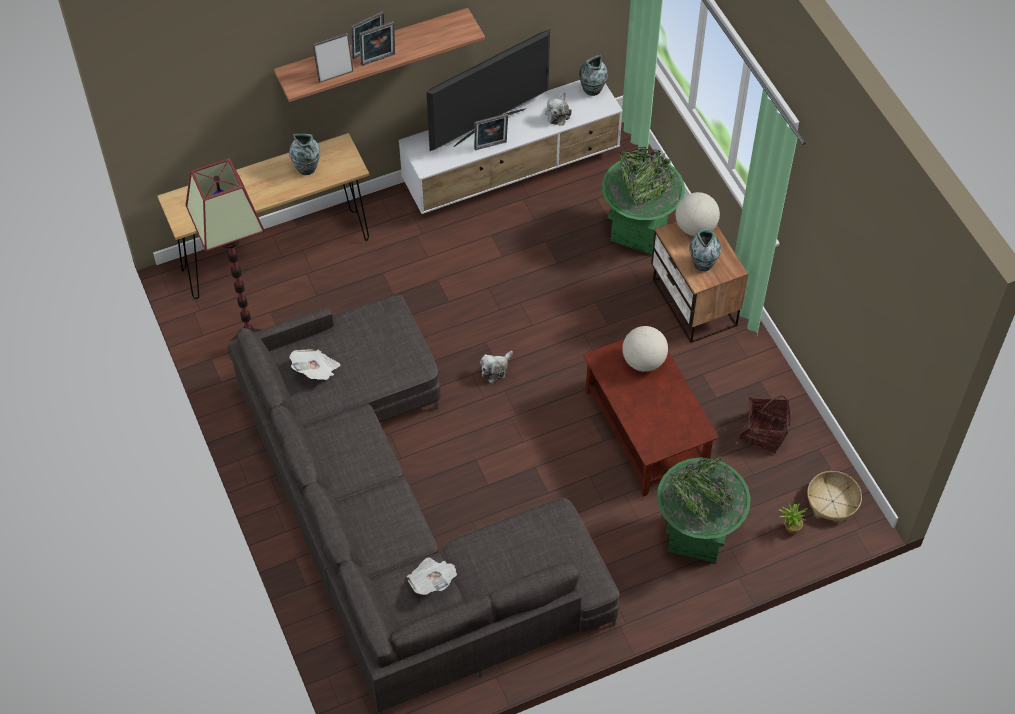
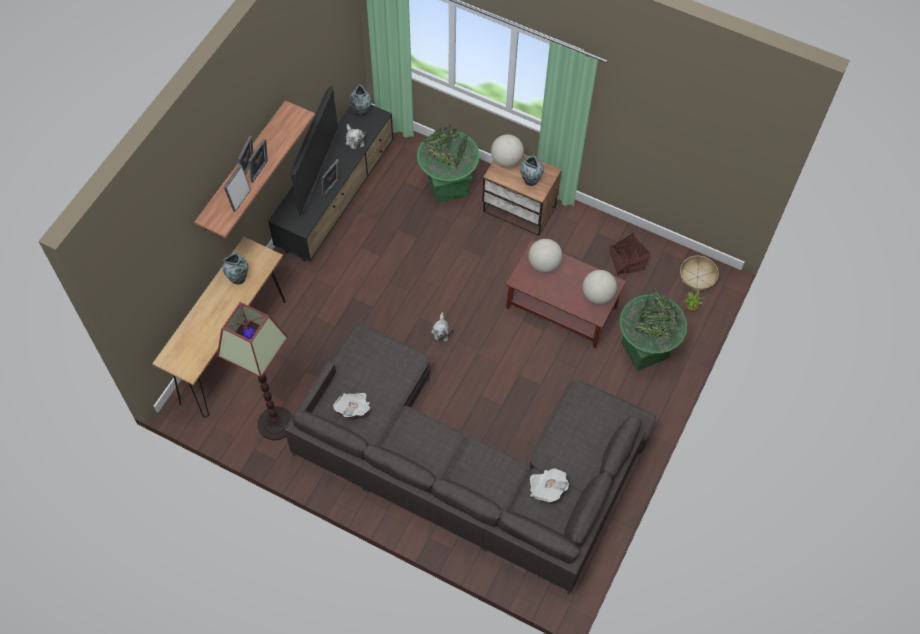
camera: 40 degrees left, 5 degrees up
(512, 171) = (337, 197): white tv stand -> black tv stand
(672, 430) = (597, 295): none -> globe

